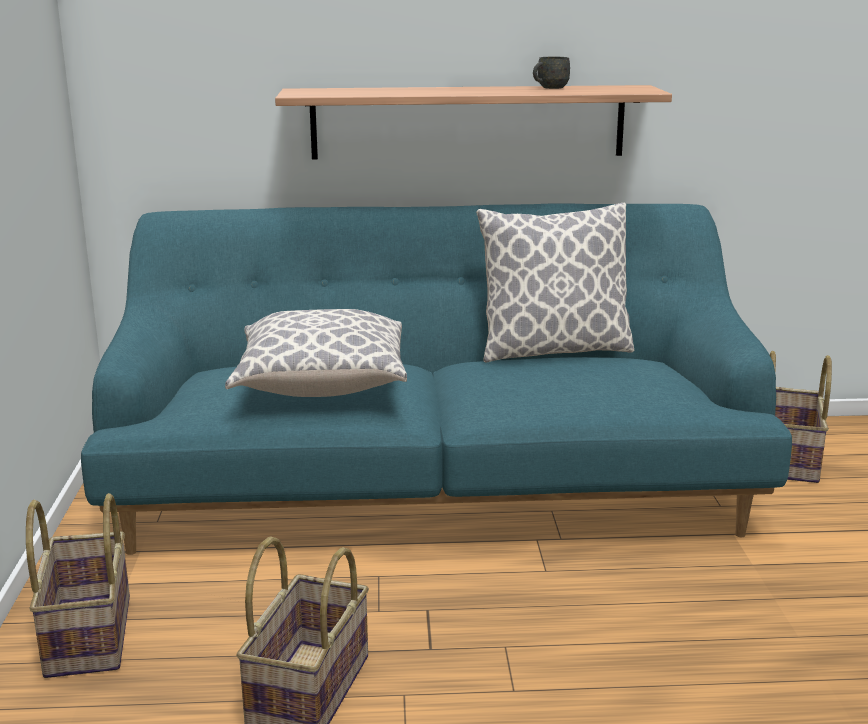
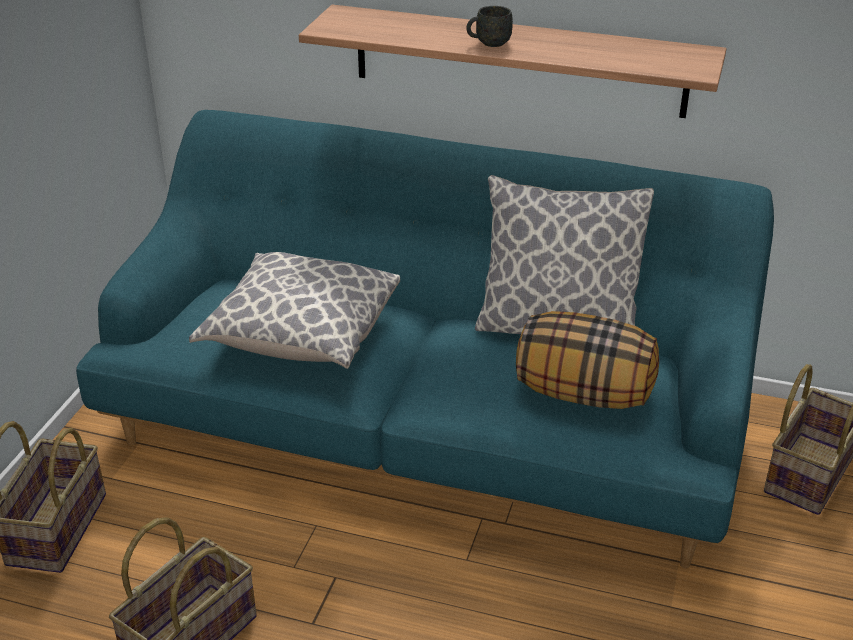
camera: 20 degrees right, 15 degrees up
(549, 88) = (600, 43): grey mug -> grey mug (488, 43)
(619, 382) = (584, 393): none -> pillow

